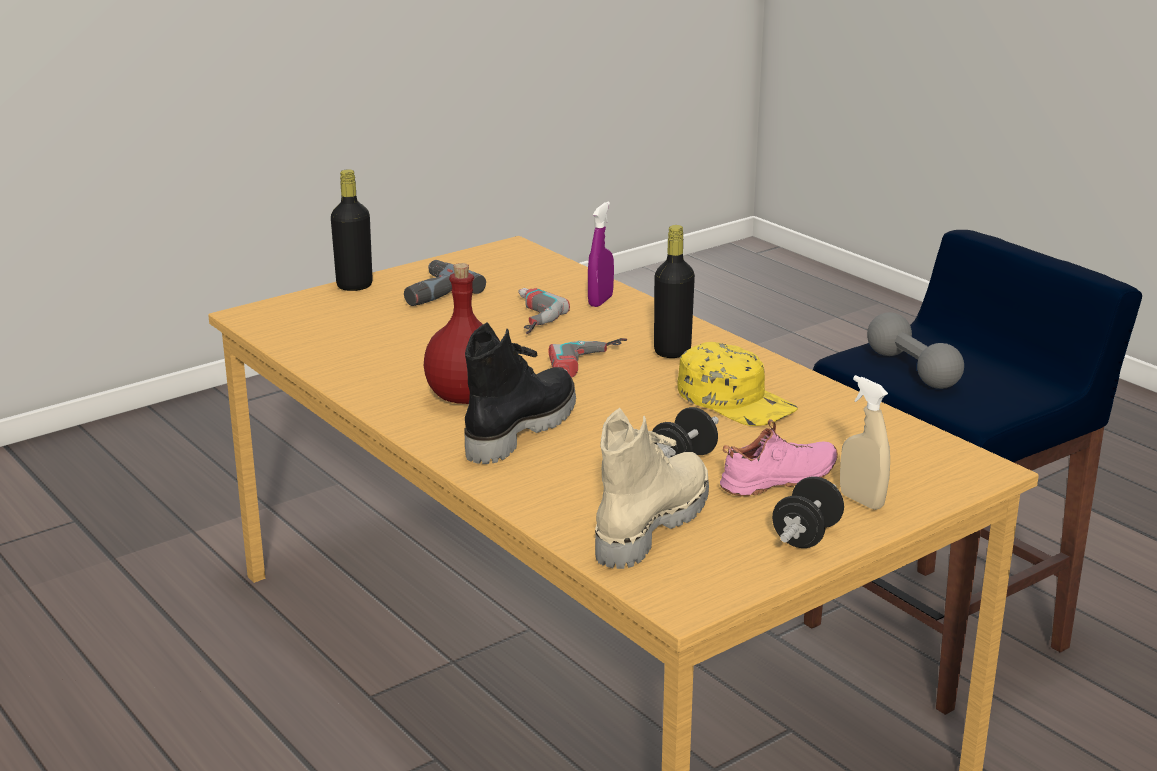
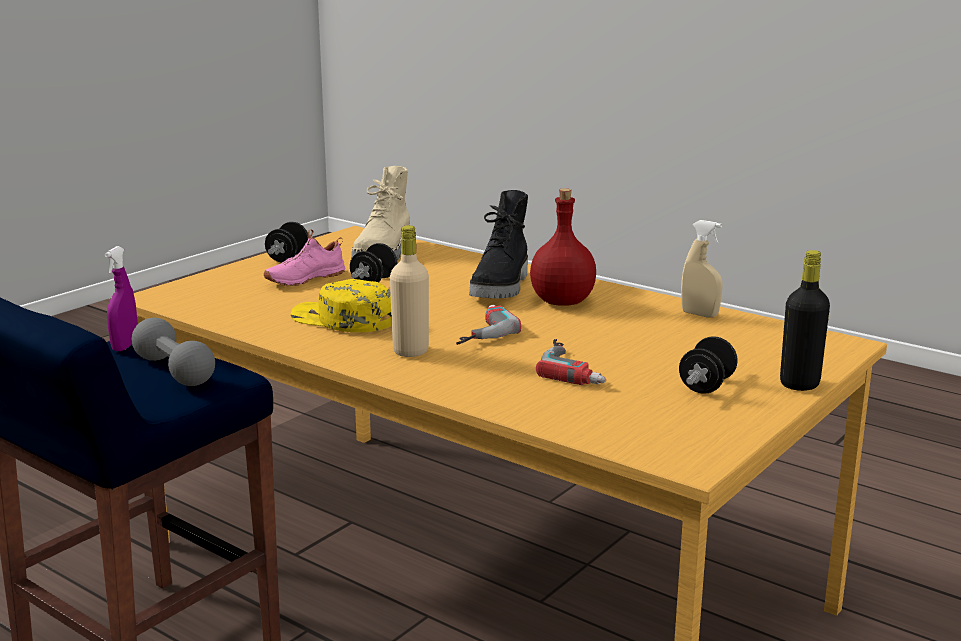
camera: 165 degrees right, 5 degrees down
(432, 292) = (706, 386): power drill -> black dumbbell
(600, 301) = (513, 395): purple spray bottle -> purple spray bottle (125, 346)
(672, 351) = (410, 351): black bottle -> beige bottle
(861, 501) = (250, 274): beige spray bottle -> beige spray bottle (699, 314)

